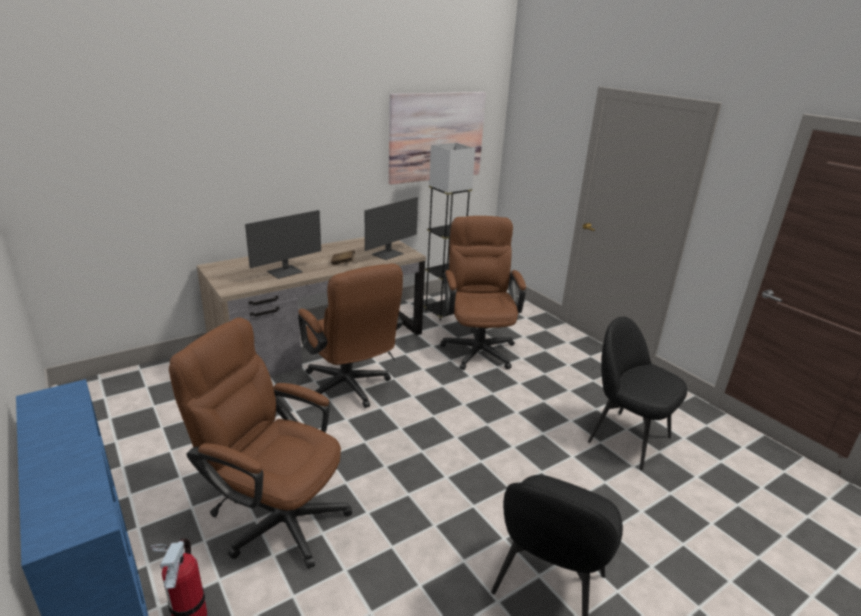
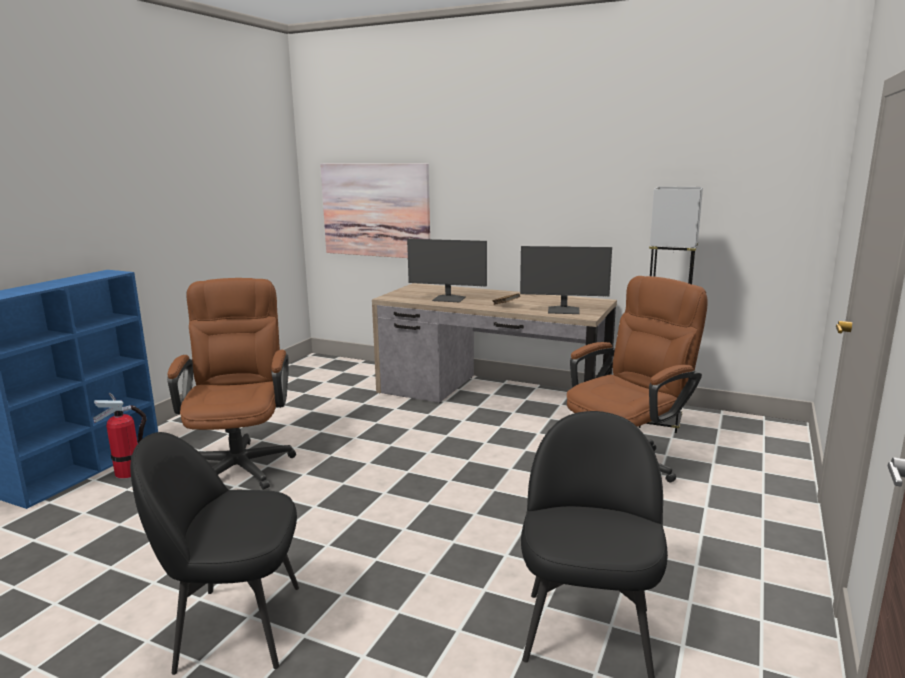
camera: 60 degrees right, 10 degrees down
(350, 389) = (438, 431): brown office chair -> none
(436, 136) = (705, 183): picture -> picture (375, 210)

